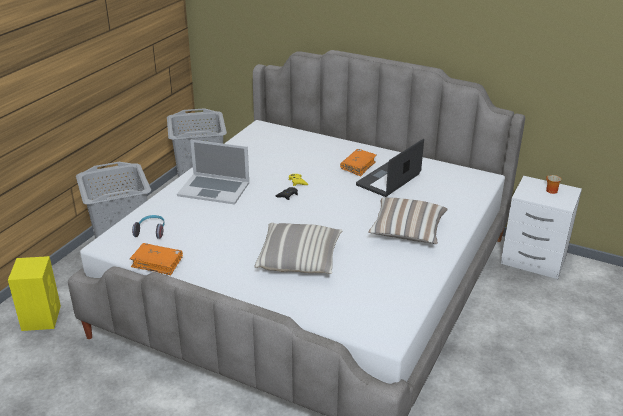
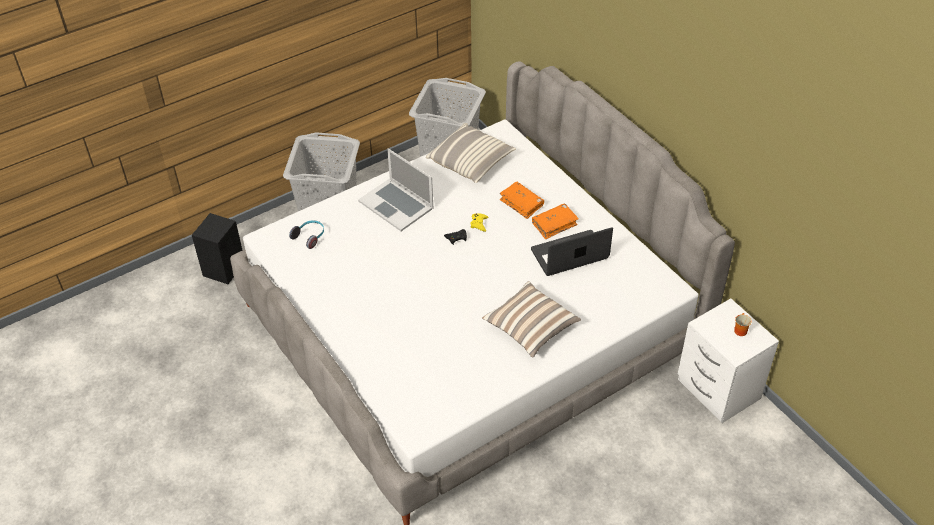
camera: 30 degrees right, 15 degrees up
(41, 317) = (224, 268): yellow speaker -> black speaker
(157, 263) = (291, 276): orange book -> orange book (521, 203)
(299, 259) = (409, 320): pillow -> pillow (471, 162)

